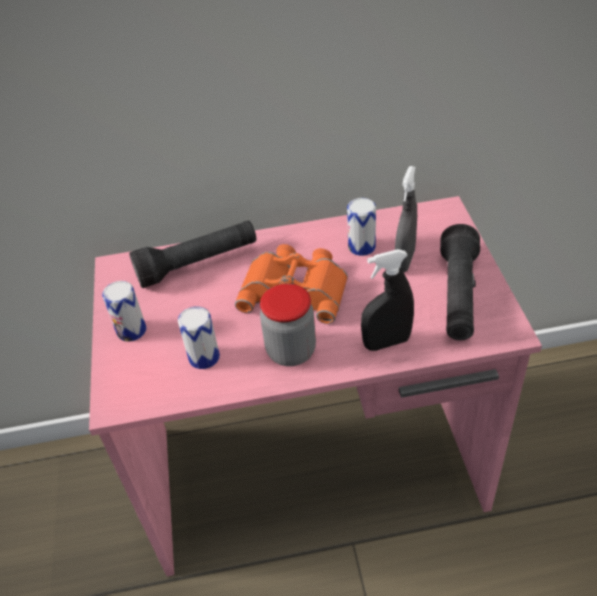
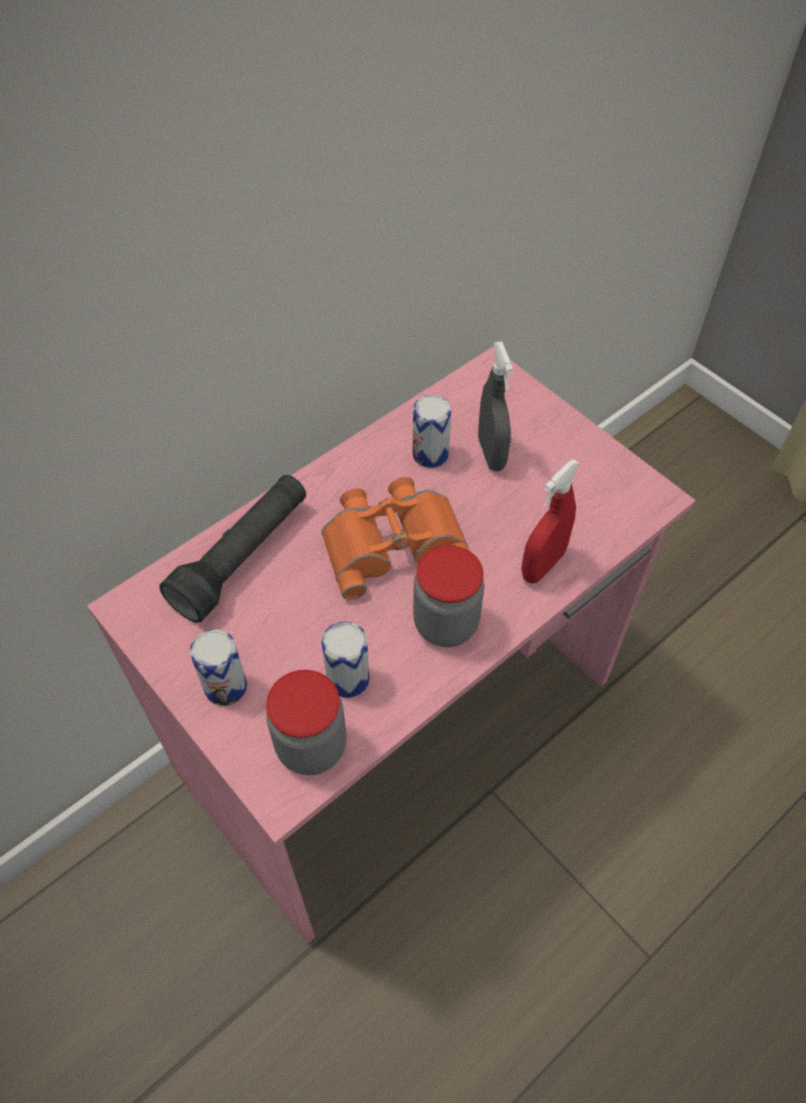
camera: 35 degrees left, 10 degrees up
(152, 386) = (311, 746): none -> jar
(386, 342) = (542, 565): black spray bottle -> red spray bottle
(458, 296) = (578, 476): black flashlight -> none

